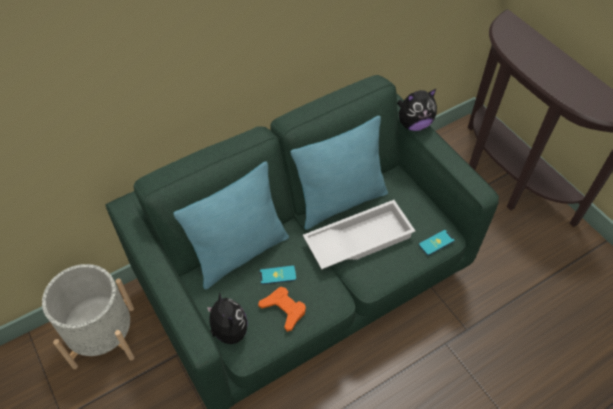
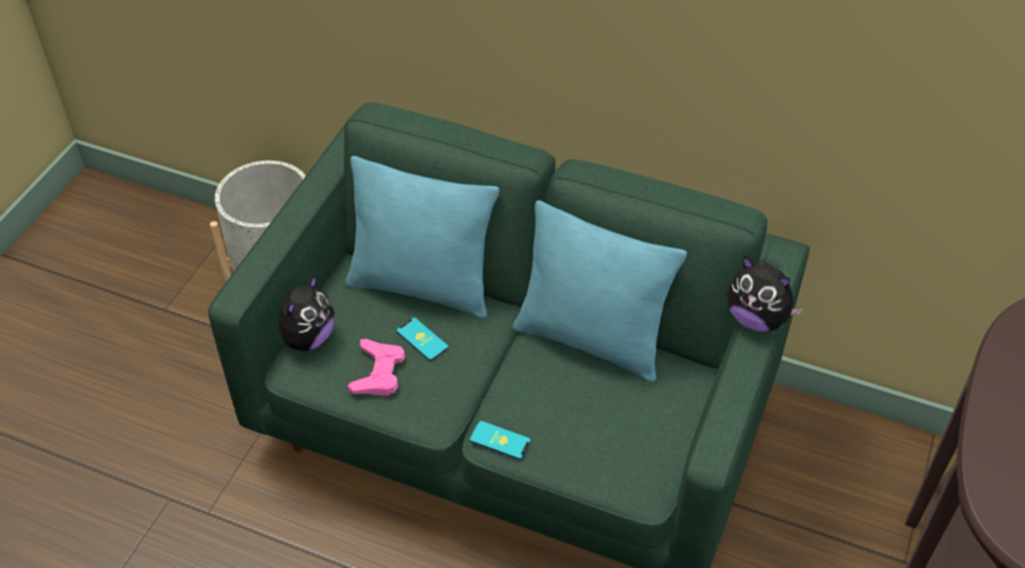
camera: 55 degrees right, 5 degrees down
(283, 309) = (378, 372): orange game controller -> pink game controller
(358, 239) = (548, 390): white tray -> none
(436, 242) = (622, 481): phone -> phone (500, 440)

